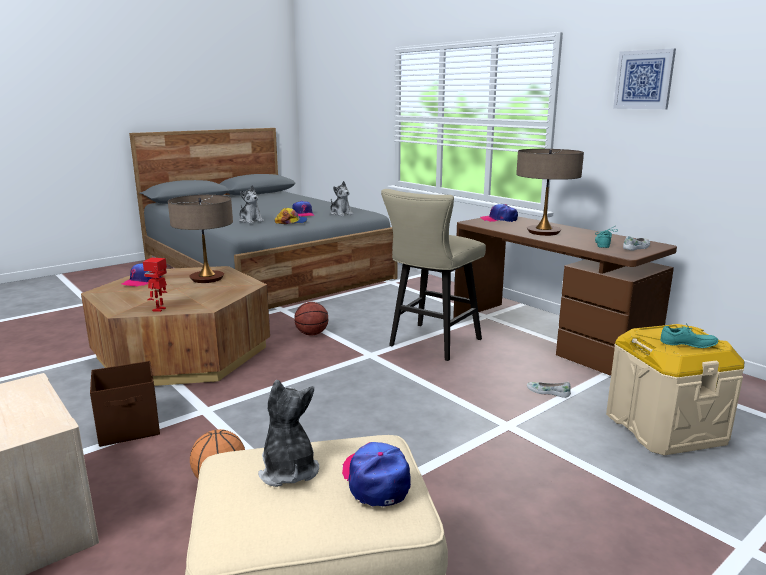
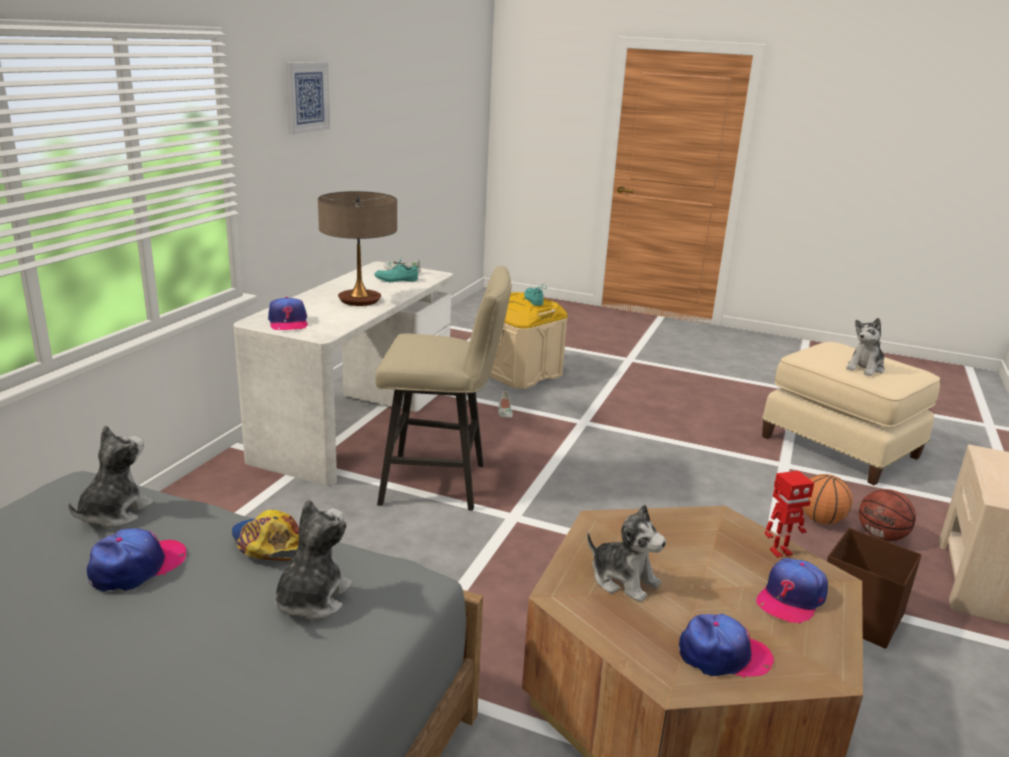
camera: 120 degrees left, 5 degrees up
(207, 279) = (623, 580): table lamp -> plush toy
(311, 334) = (487, 588): basketball -> basketball (881, 536)
(376, 479) = (832, 349): cap -> cap (790, 598)
(548, 336) = (356, 420): brown desk -> white desk

